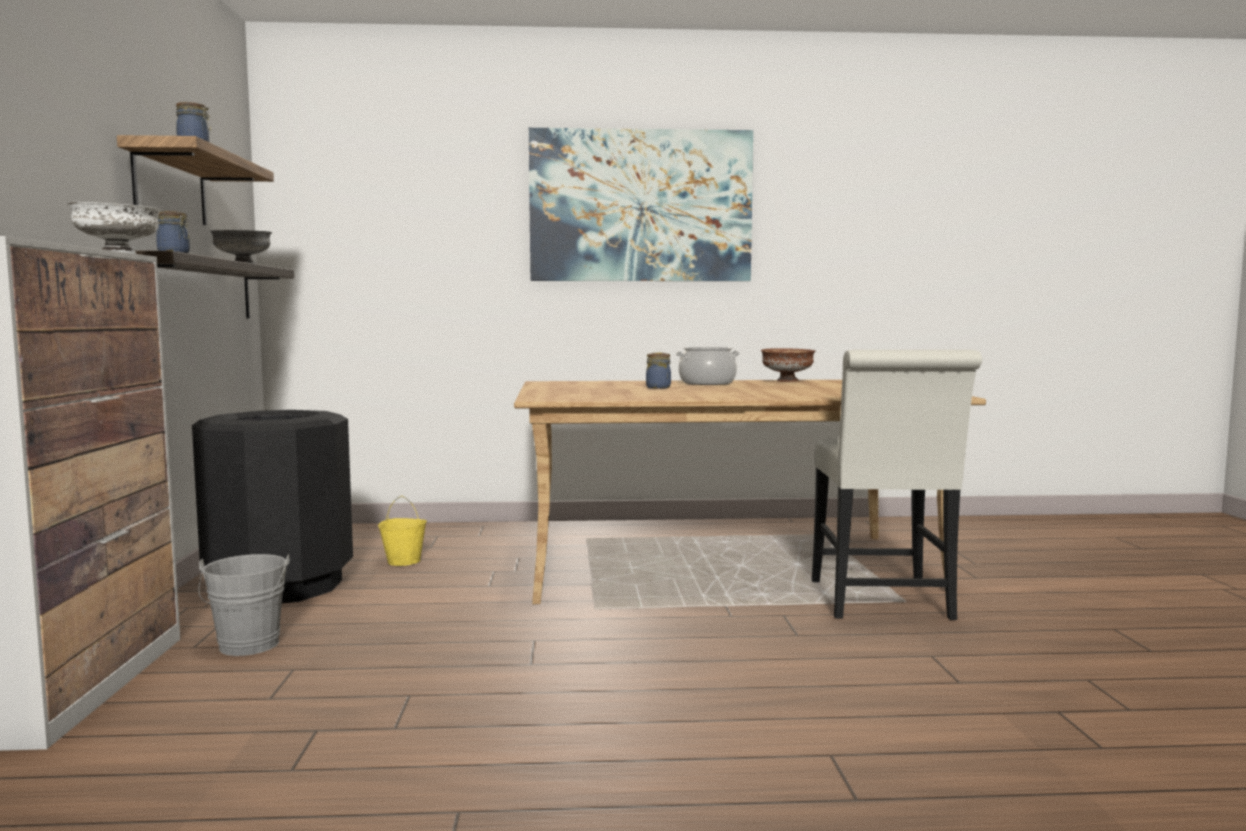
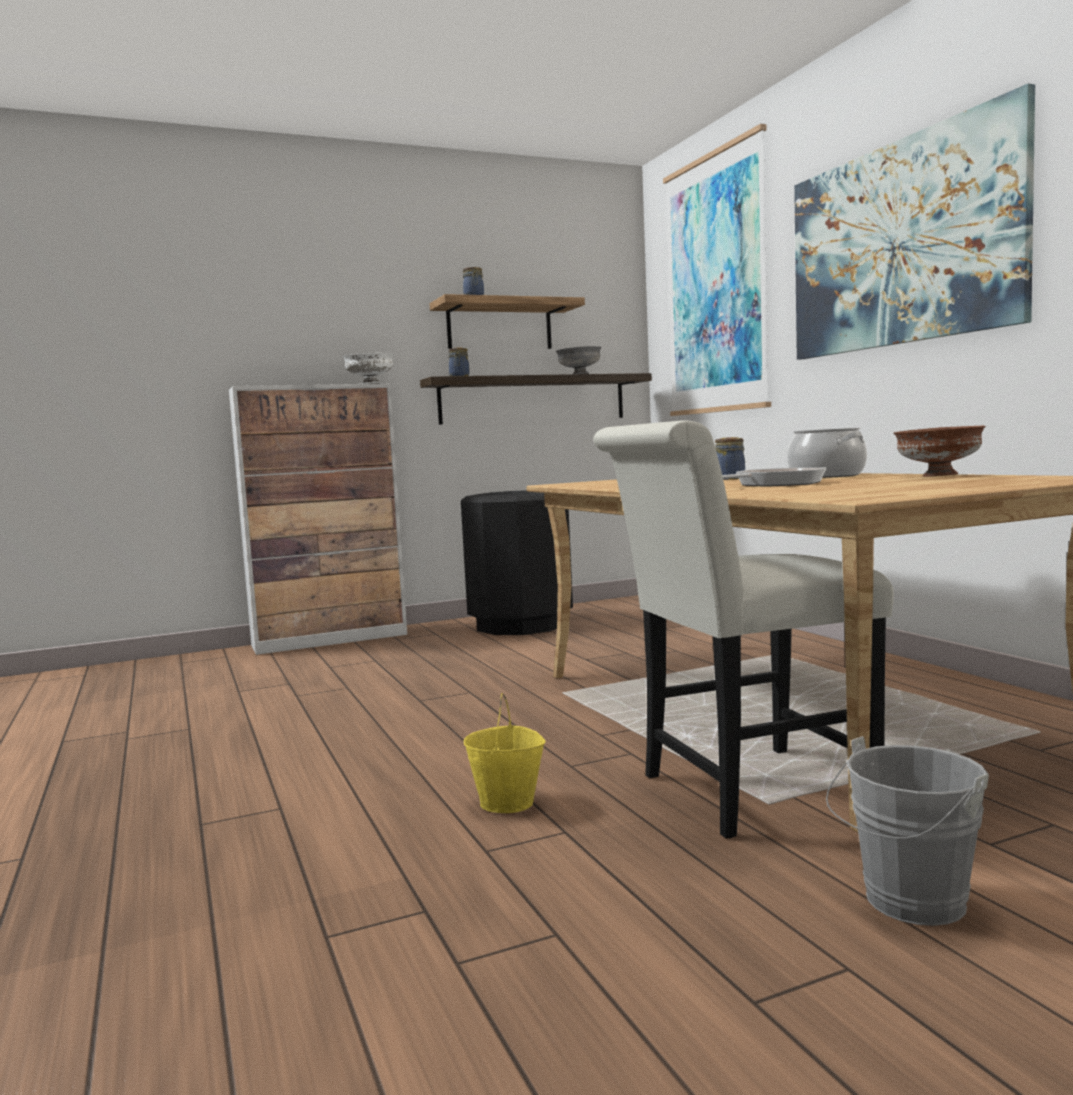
camera: 70 degrees right, 0 degrees up
(247, 647) = (403, 646): grey bucket -> grey bucket (908, 904)
(399, 190) = (716, 285): none -> picture
(404, 561) = (614, 631): yellow bucket -> yellow bucket (508, 803)
(772, 390) = (774, 484): none -> frying pan

